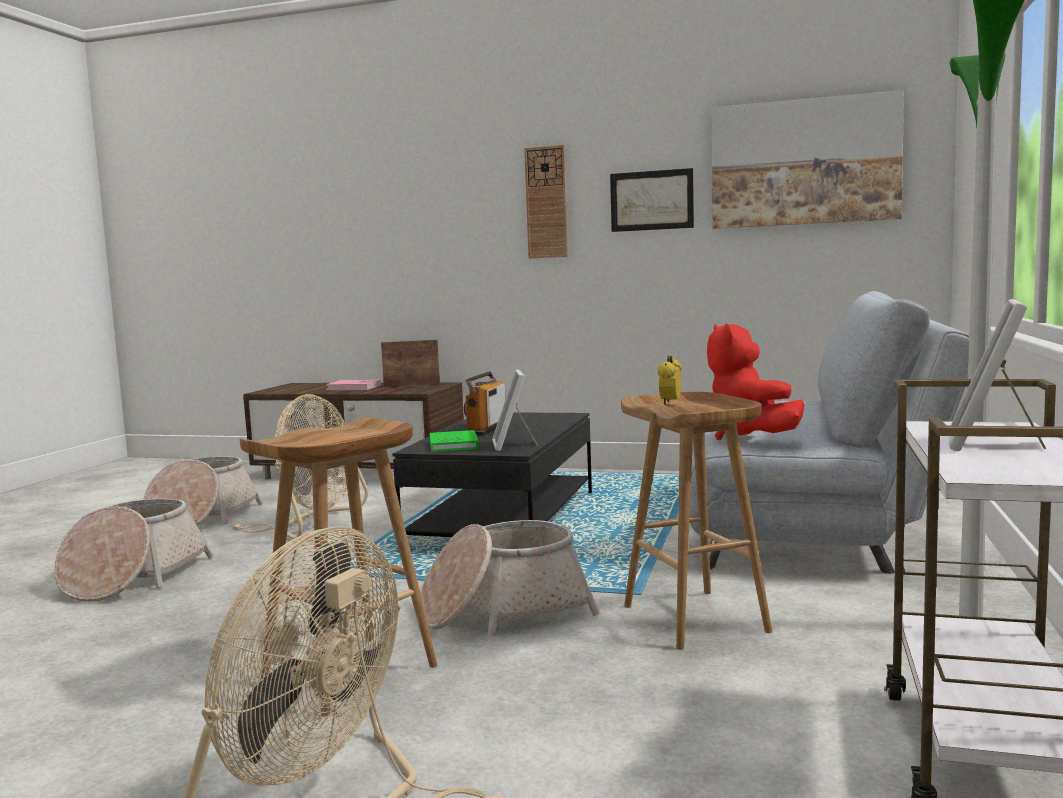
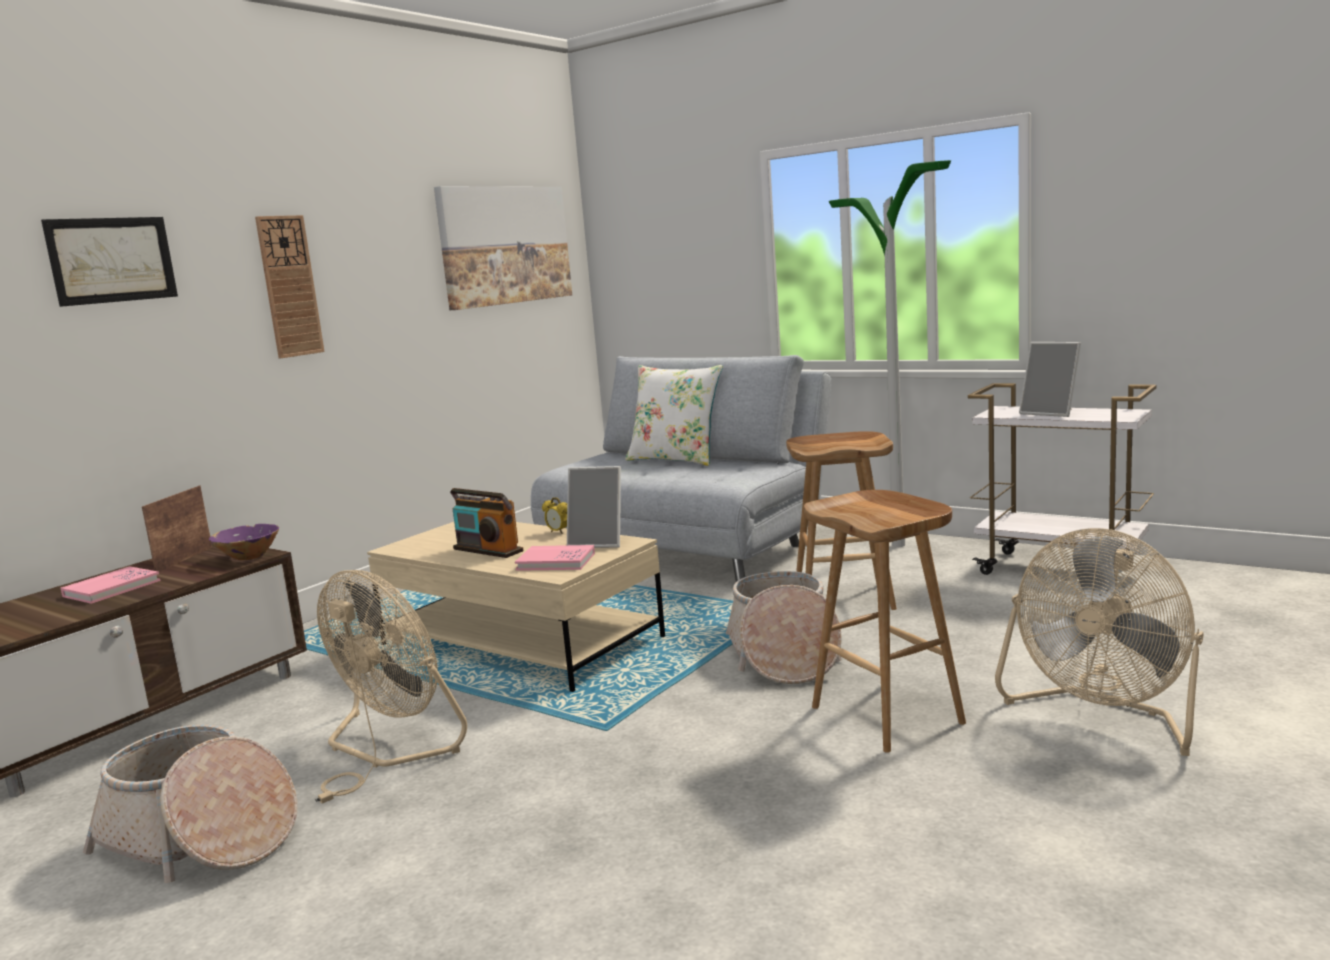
camera: 70 degrees left, 5 degrees up
(133, 577) = (478, 866): basket -> none
(416, 391) = (249, 556): none -> purple bowl
(453, 444) = (556, 561): green book -> pink book
(505, 520) = (521, 642): black coffee table -> beige coffee table
(651, 200) = (395, 282): picture -> picture (112, 260)
(670, 403) = (833, 445): alarm clock -> alarm clock (558, 532)
(748, 437) = (726, 477): red plush toy -> none
(818, 417) = (676, 459): none -> white pillow

